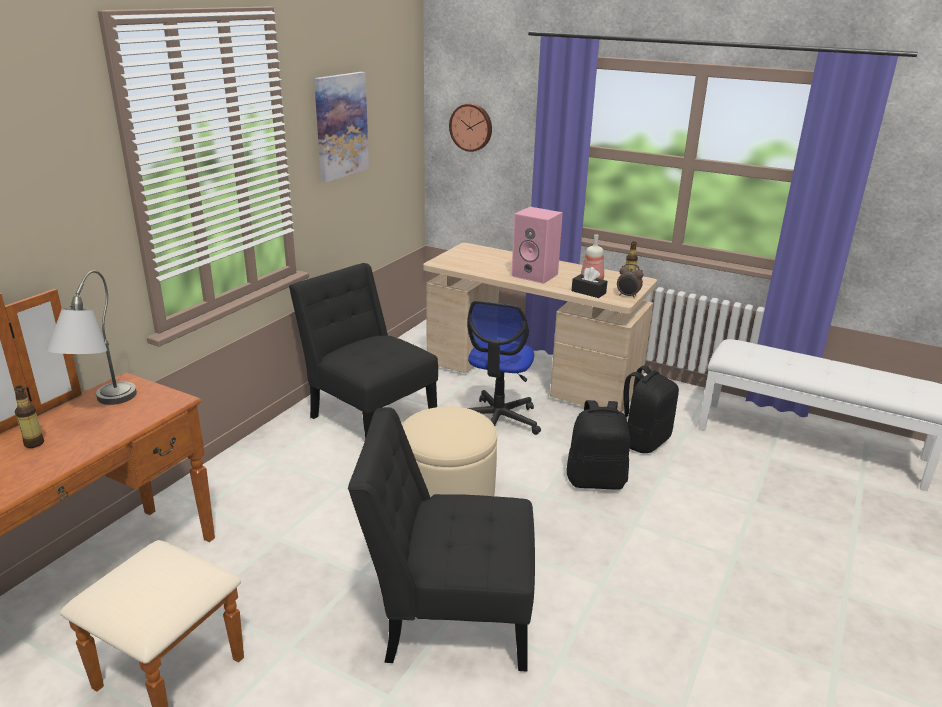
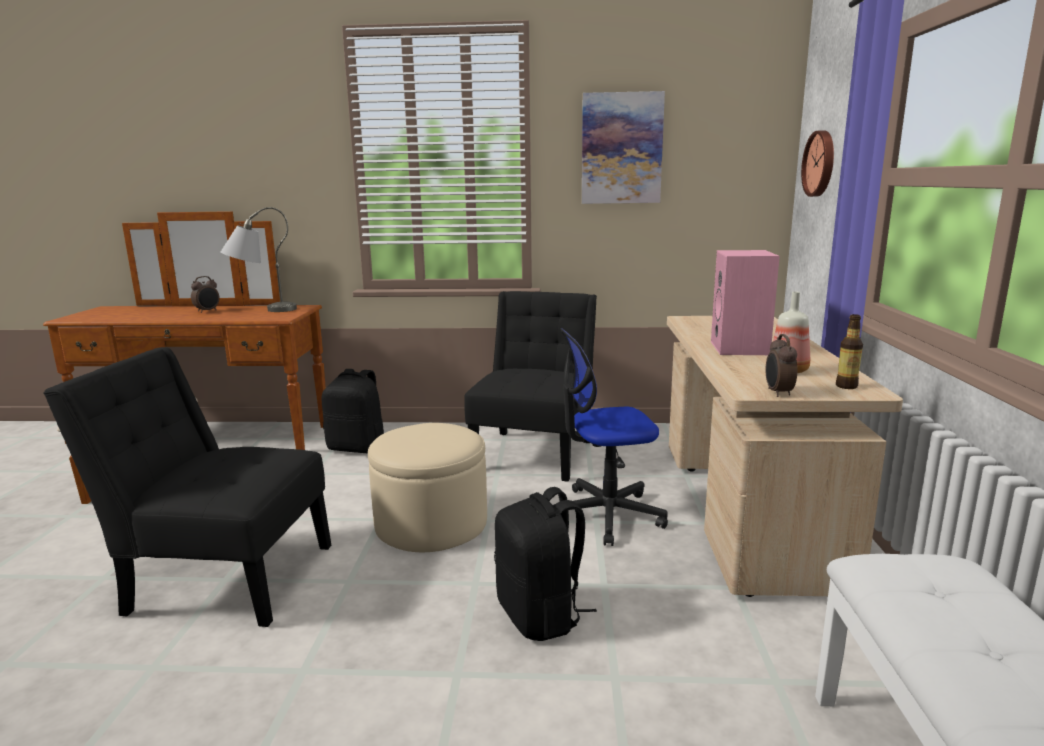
camera: 65 degrees right, 10 degrees down
(34, 443) = (207, 311): bottle -> alarm clock
(449, 615) = (223, 577): black chair -> black chair turned 60 degrees counterclockwise
(588, 292) = (741, 374): black tissue box -> none
(643, 441) = (696, 638): black backpack -> black backpack (357, 448)

